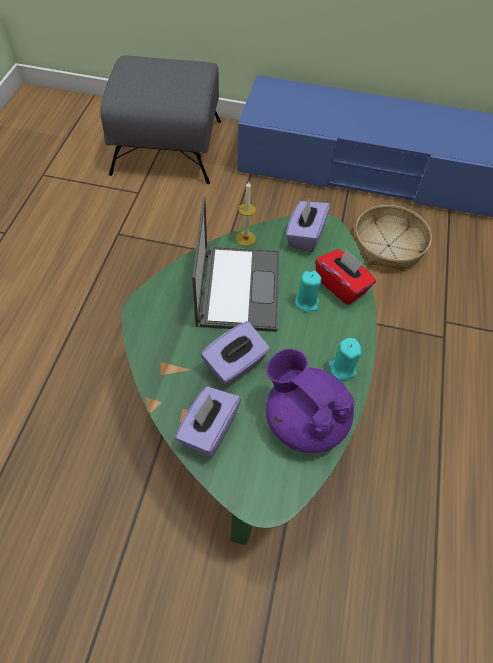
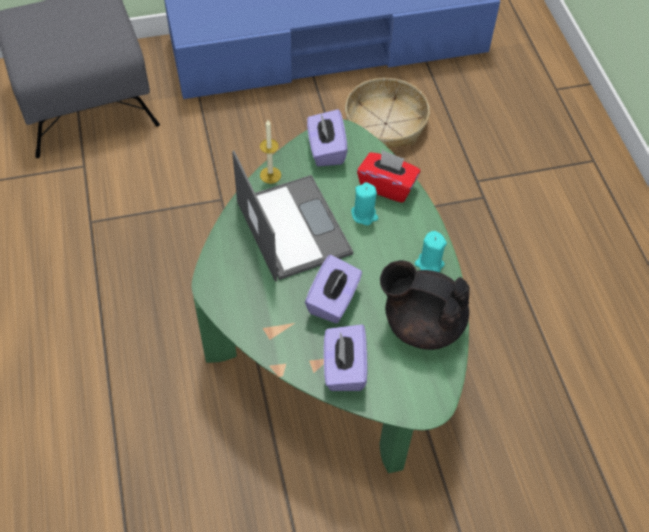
camera: 25 degrees left, 0 degrees up
(304, 420) = (422, 323): purple teapot -> black teapot

